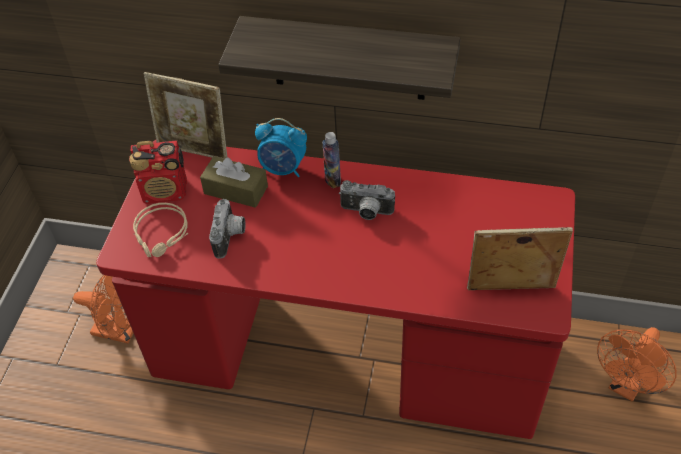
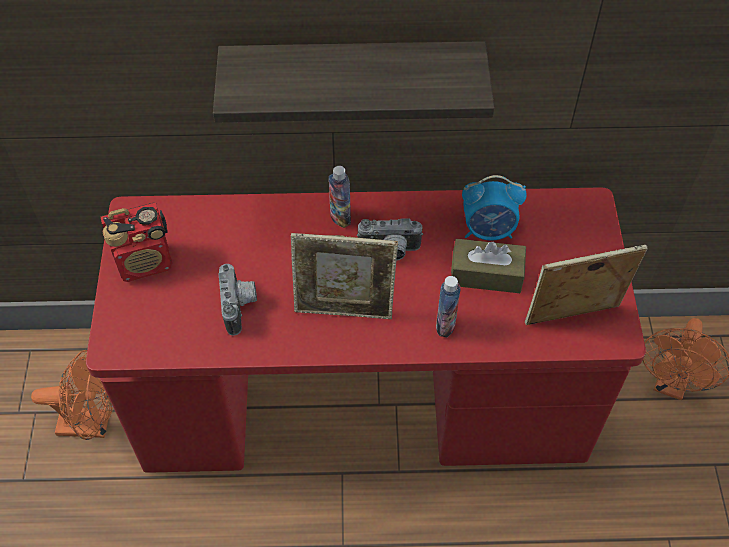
camera: 15 degrees left, 5 degrees up
(162, 234) = (157, 317): beige headphones -> none
(194, 150) = (166, 205): picture frame -> picture frame (344, 310)
(236, 190) = (230, 247): brown tissue box -> brown tissue box (486, 274)
(283, 168) = (279, 212): alarm clock -> alarm clock (489, 230)
(397, 278) = (445, 325): none -> bottle

